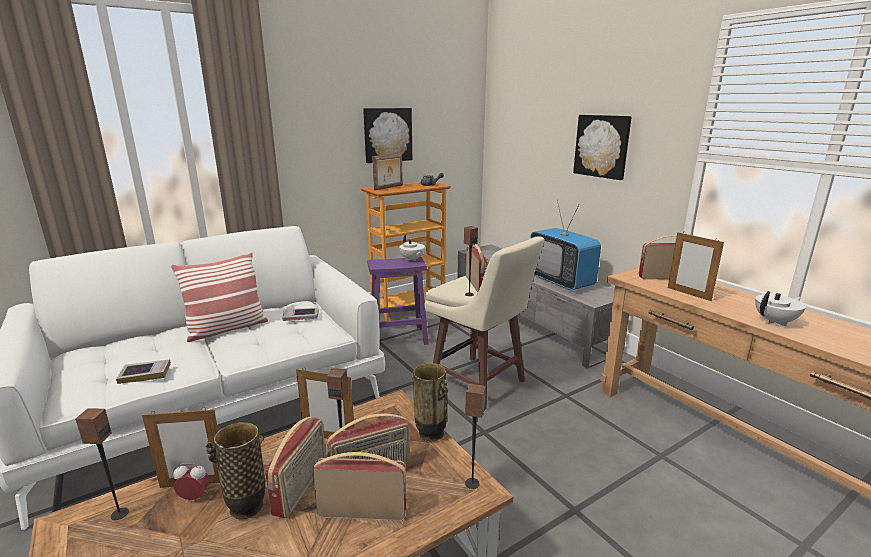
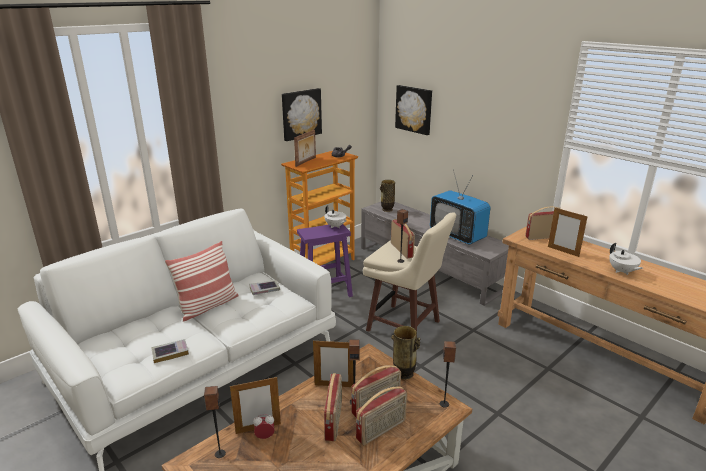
camera: 10 degrees left, 5 degrees up
(246, 507) = (304, 438): vase -> vase (387, 210)
(362, 511) = (382, 430): radio -> radio turned 150 degrees clockwise
(602, 146) = (488, 126): picture -> picture (414, 109)
(775, 322) = (622, 271): white teapot -> white teapot turned 105 degrees clockwise

